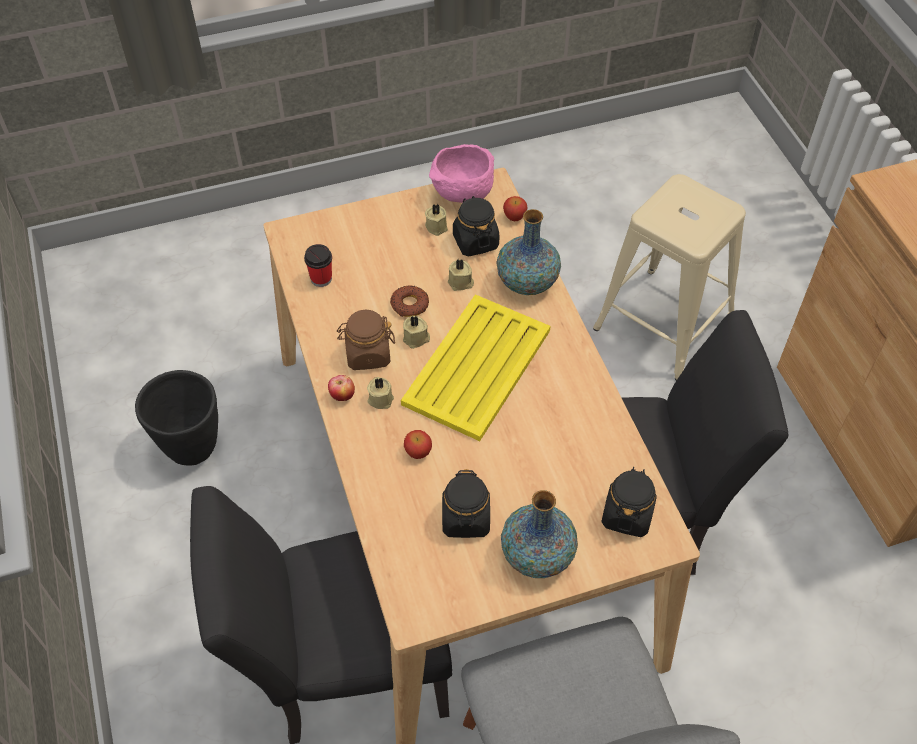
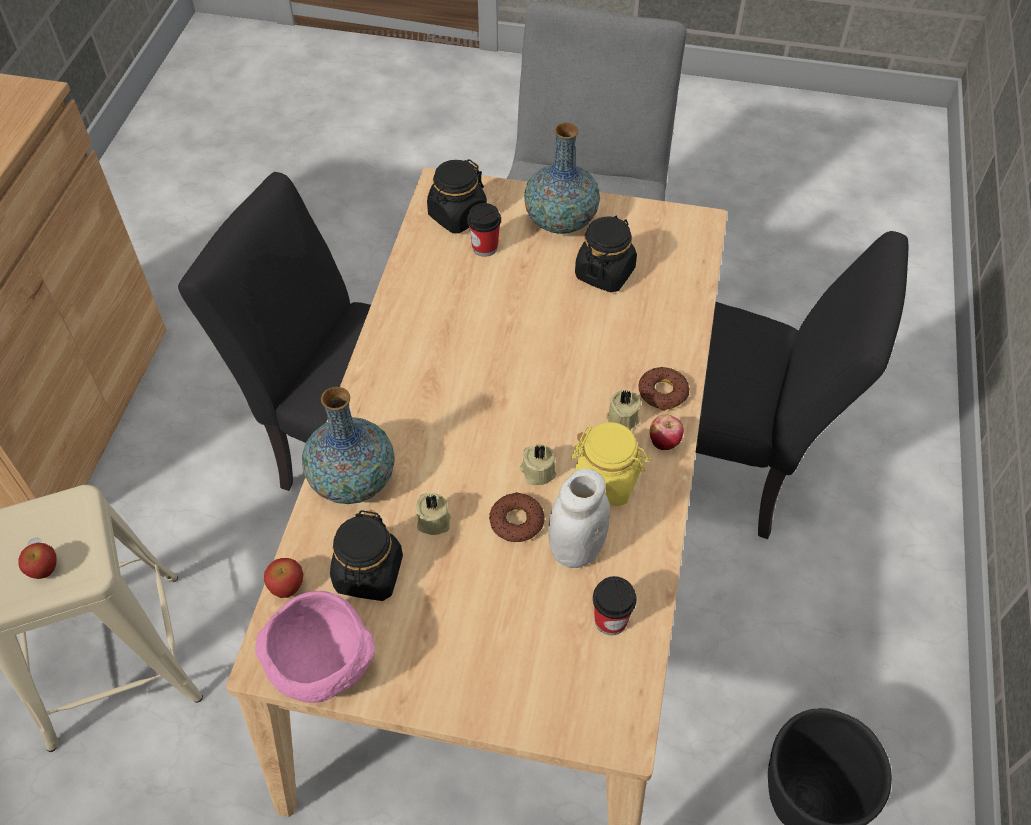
camera: 150 degrees left, 0 degrees up
(362, 433) = (663, 392): none -> donut
(363, 306) = (576, 549): none -> white jar
(367, 354) = (607, 480): brown jar -> yellow jar
(418, 452) = (614, 348): apple -> apple (44, 569)
(437, 226) = (401, 627): beige candle -> none
(476, 368) = (493, 405): yellow tray -> none
(580, 494) = (485, 247): none -> cup

